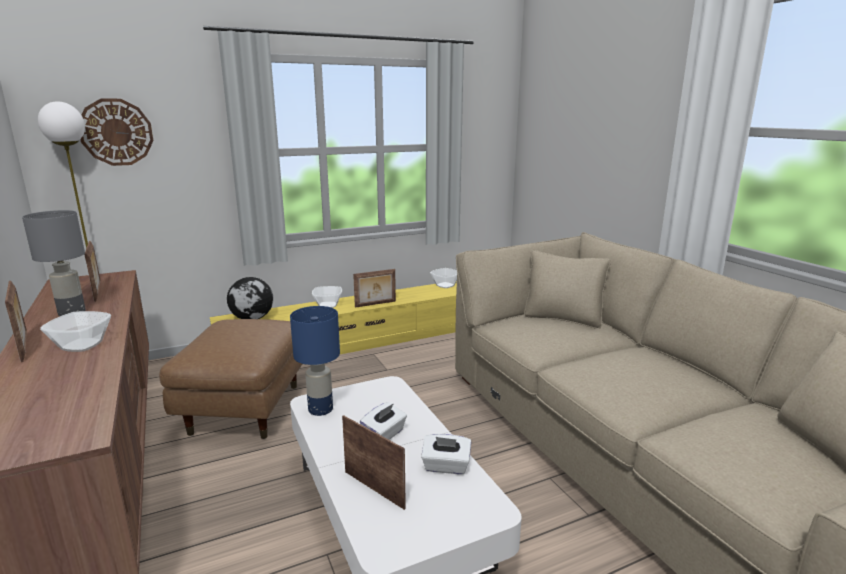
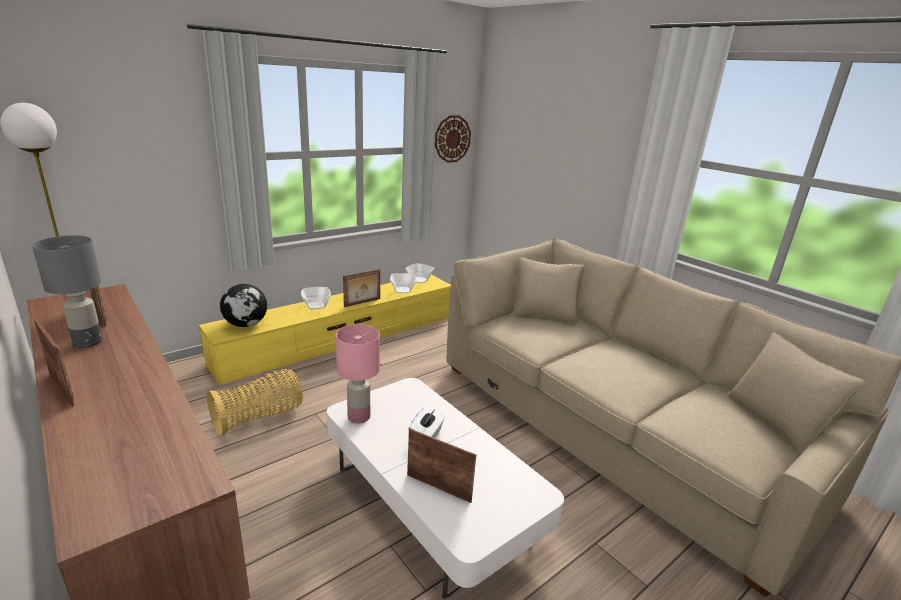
camera: 15 degrees left, 5 degrees up
(83, 345) = (129, 381): bowl -> bowl (403, 290)
(116, 132) = (89, 135): wall clock -> wall clock (452, 139)
(245, 410) = (259, 417): brown ottoman -> basket
(320, 409) = (359, 416): blue table lamp -> pink table lamp
(446, 466) = (489, 460): white tissue box -> none

